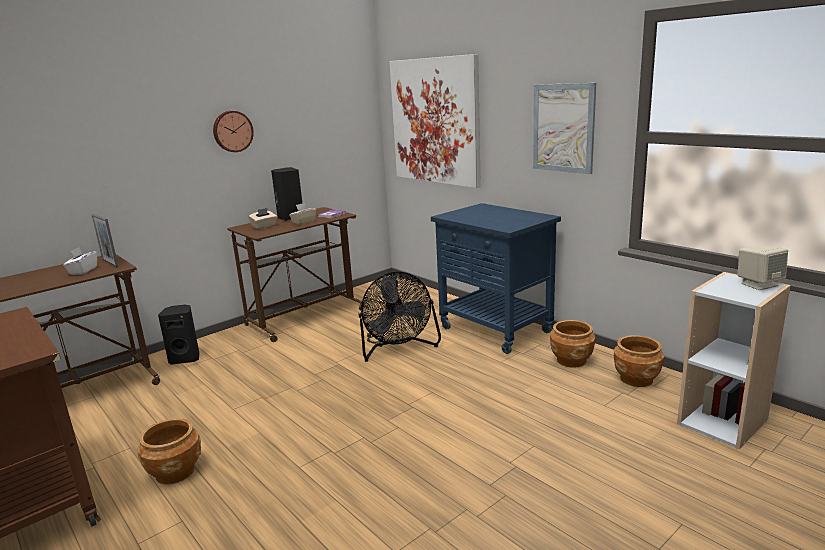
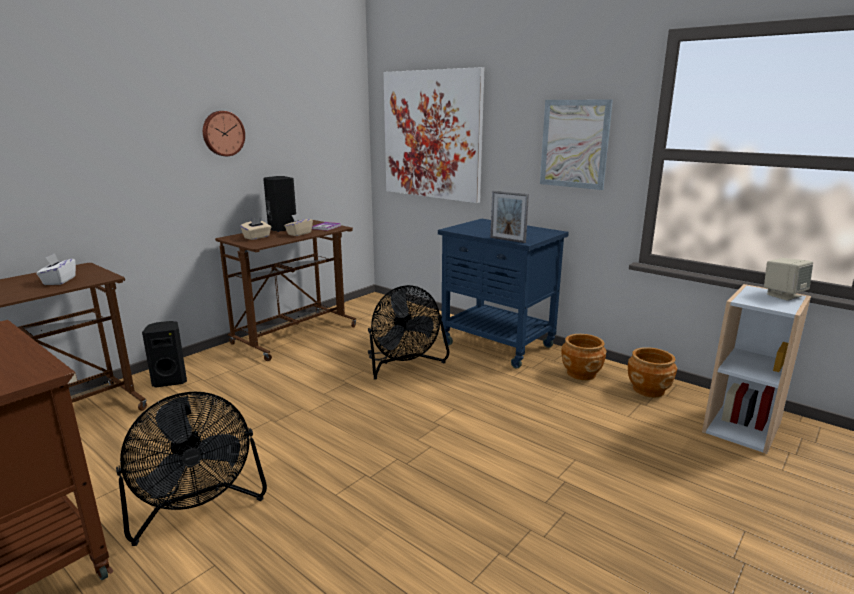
camera: 10 degrees left, 0 degrees up
(110, 263) = (90, 273): picture frame -> picture frame (507, 240)
(175, 471) = (191, 508): brown planter -> black fan

